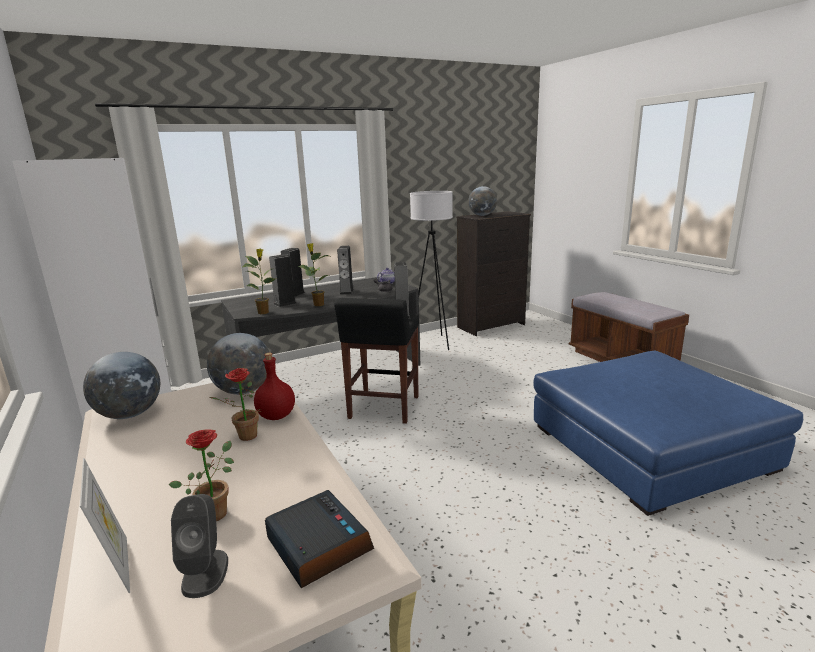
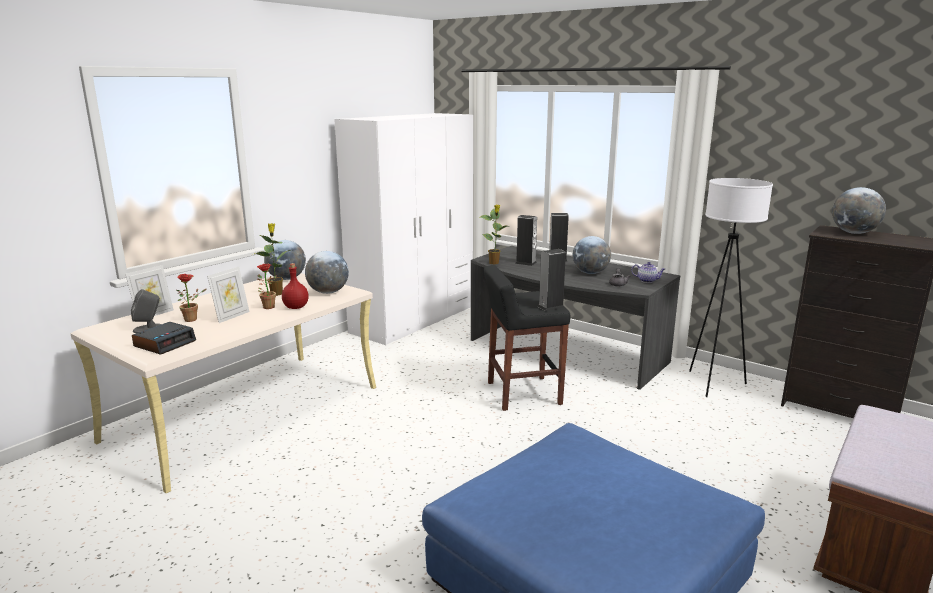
camera: 65 degrees right, 0 degrees up
(251, 470) = (231, 316): none -> picture frame
(318, 304) = (536, 272): potted plant -> potted plant (276, 293)
(346, 292) = (590, 273): speaker -> globe

